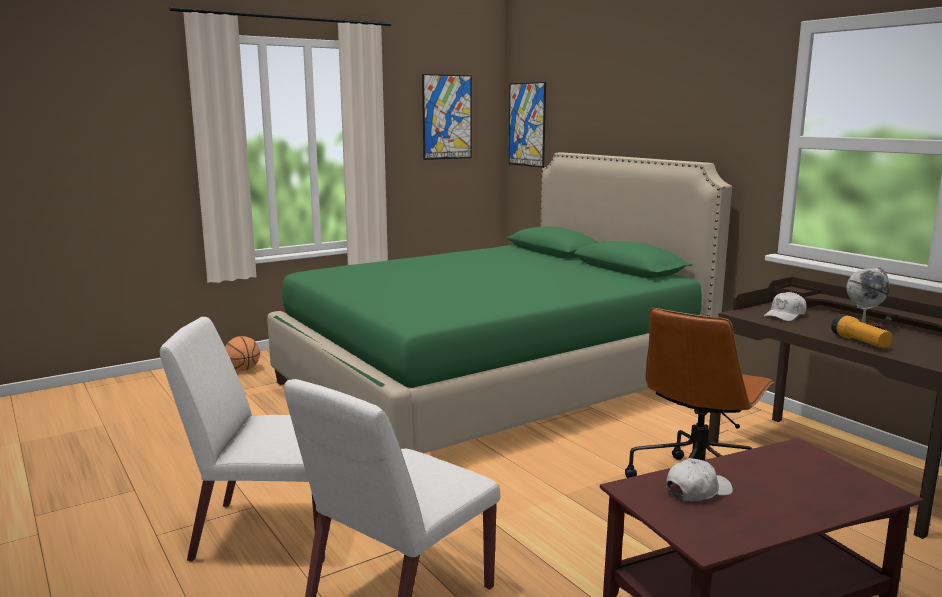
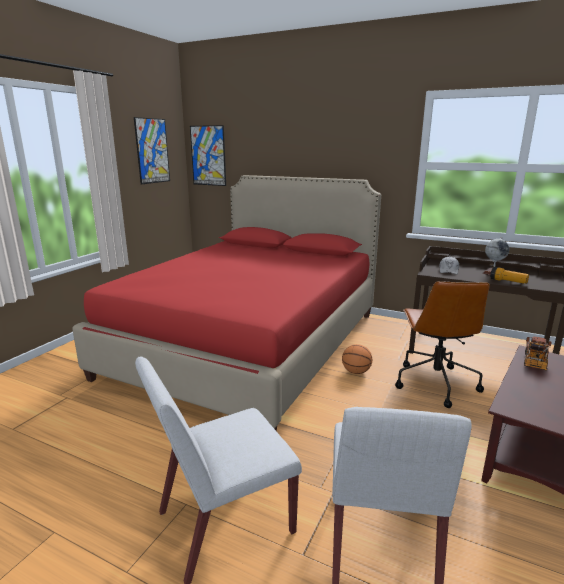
camera: 30 degrees left, 5 degrees up
(243, 370) = (42, 376): basketball -> basketball (356, 372)
(491, 385) = (250, 343): green bed -> red bed
(697, 491) = (536, 397): white cap -> none
(777, 461) = (534, 363): none -> toy truck

